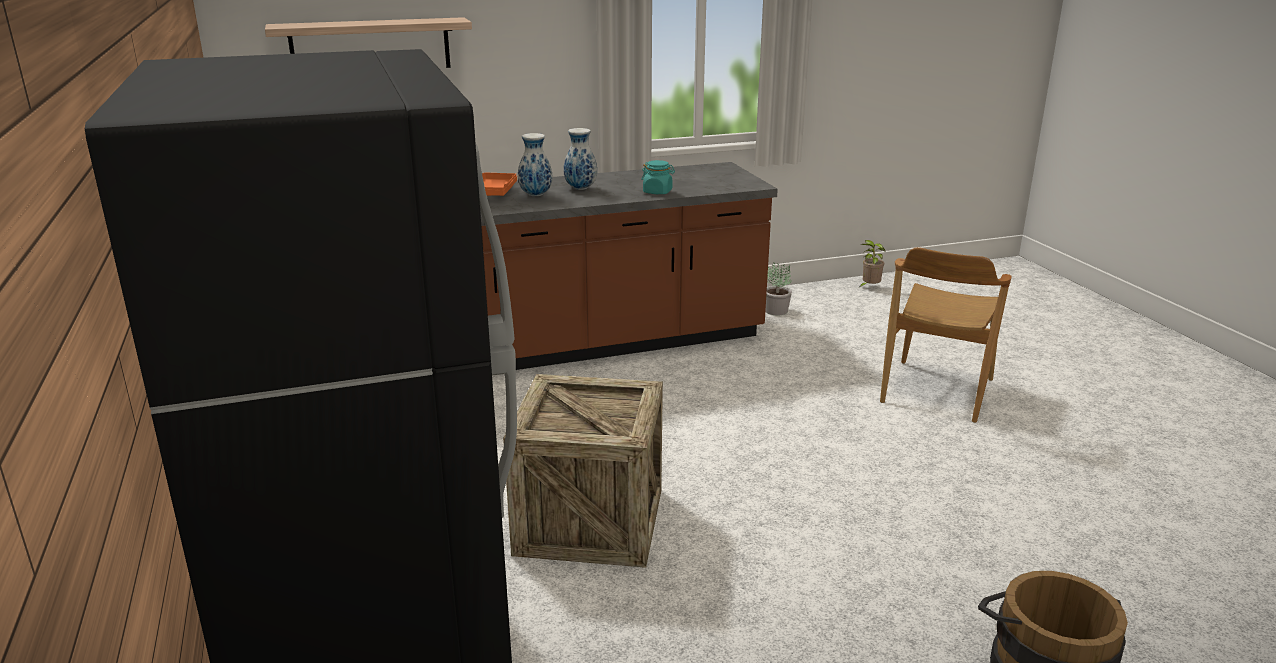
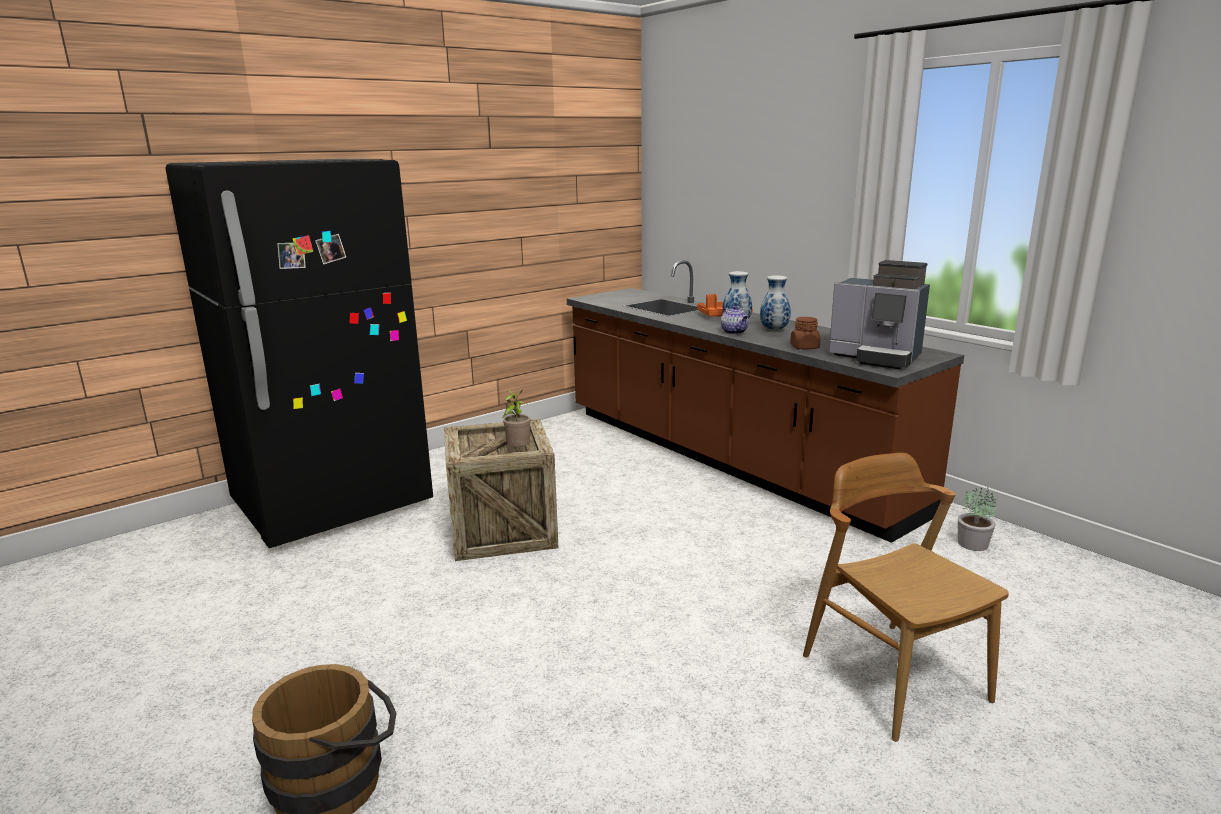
camera: 70 degrees right, 5 degrees down
(370, 46) = (716, 193): shelf -> none
(568, 201) = (734, 332): none -> teapot
(657, 192) = (804, 347): turquoise jar -> brown jar
(715, 181) = (877, 357): none -> coffee machine
(869, 287) = (1154, 595): potted plant -> potted plant (518, 451)
(936, 391) = (893, 677): brown chair -> brown chair turned 60 degrees clockwise

